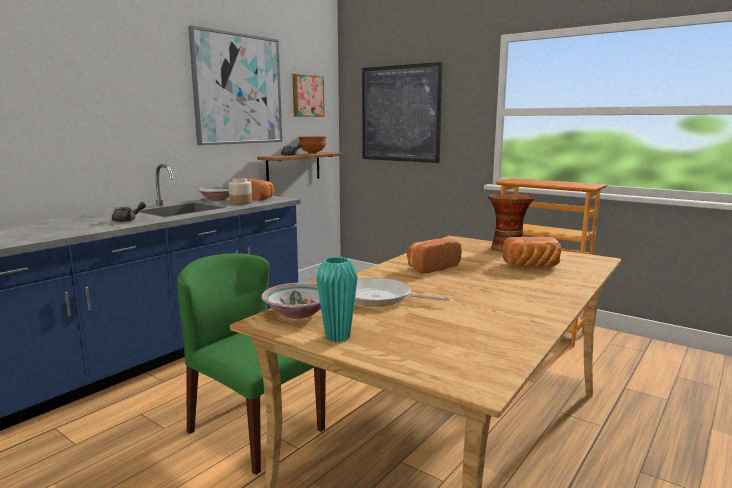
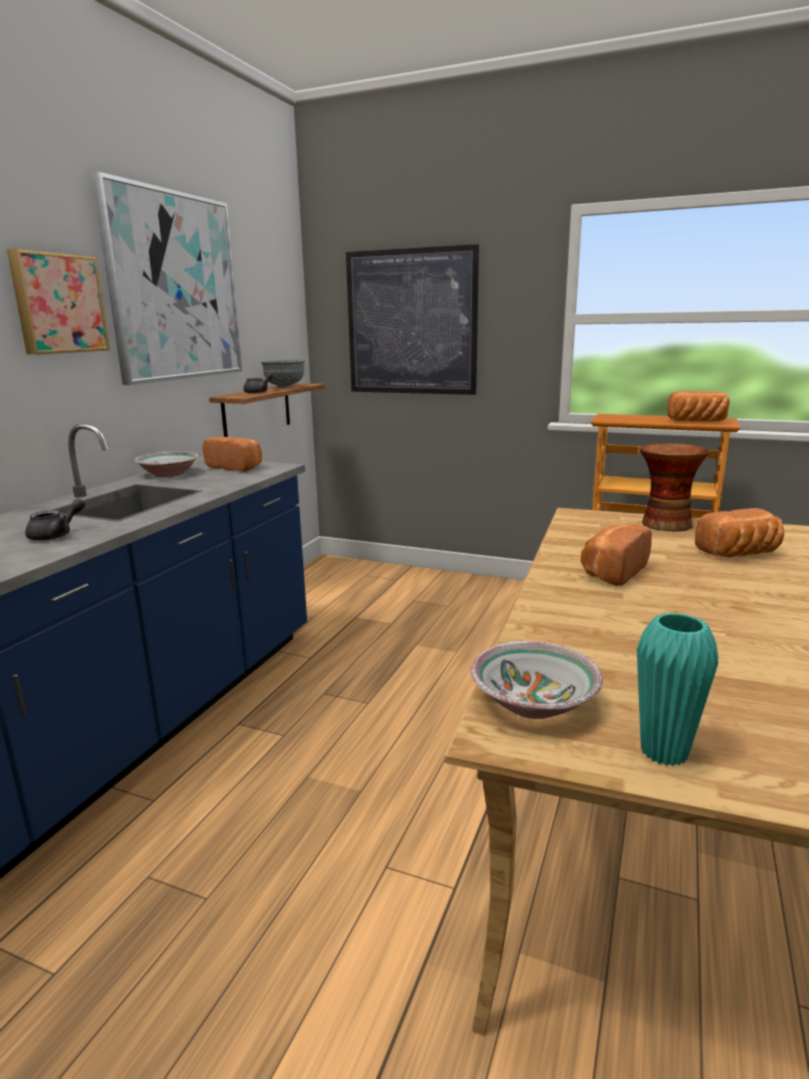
camera: 15 degrees left, 5 degrees up
(240, 203) = (218, 479): jar -> none
(255, 430) = (365, 868): green chair -> none
(307, 96) = (267, 296): picture -> picture (58, 304)
(312, 153) = (284, 387): brown bowl -> grey bowl
(380, 298) = (619, 646): frying pan -> none
(571, 185) = (697, 422): none -> bread

